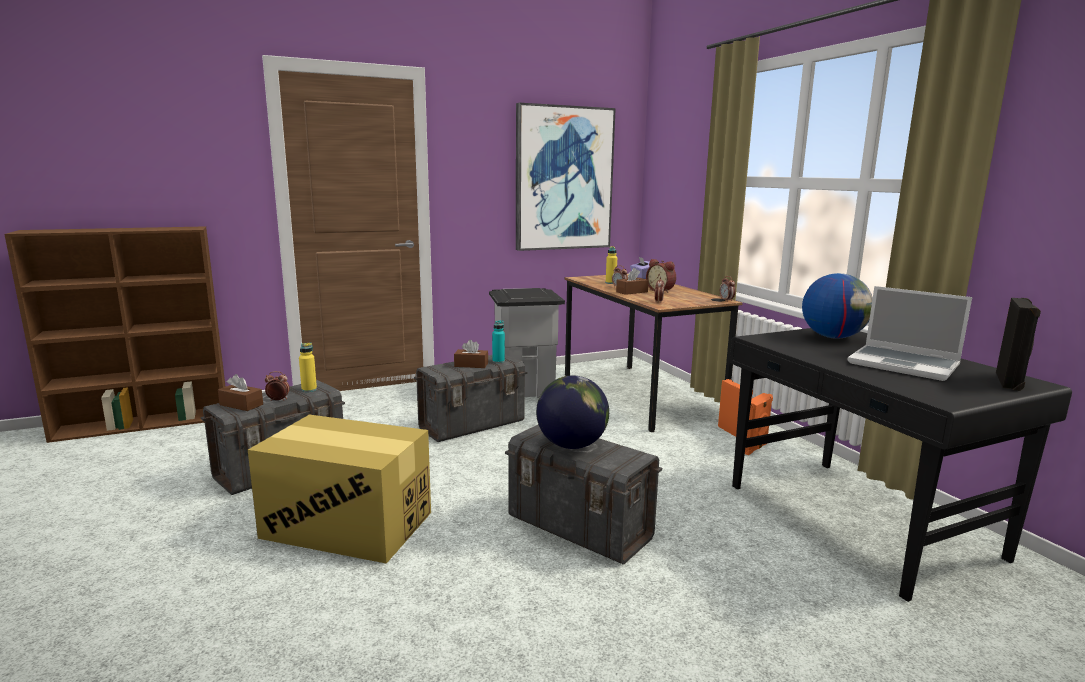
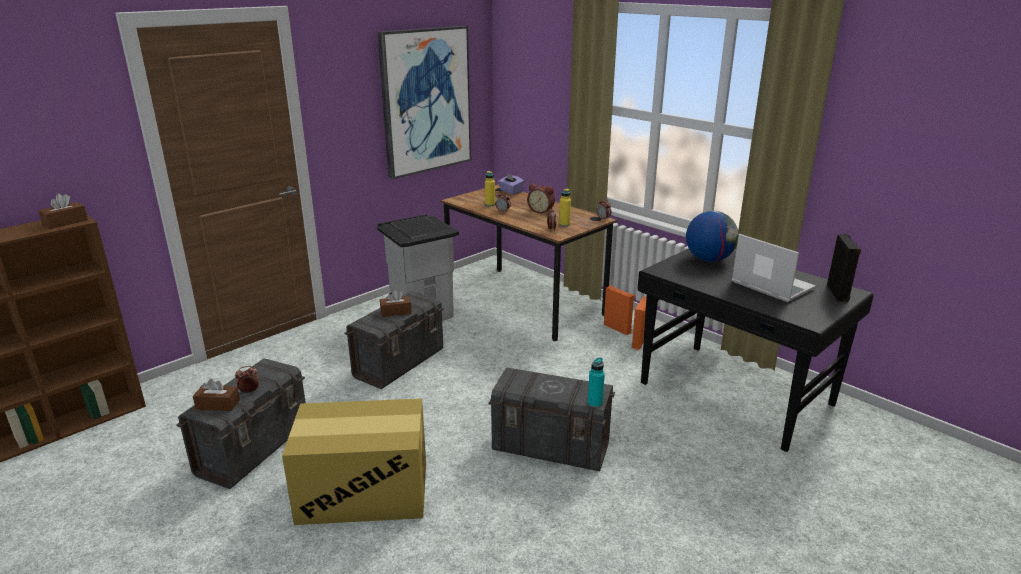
camera: 20 degrees left, 10 degrees up
(309, 390) = (268, 372): yellow bottle -> yellow bottle (564, 224)
(498, 361) = (417, 302): turquoise bottle -> turquoise bottle (595, 403)
(571, 445) = (544, 388): globe -> none
(632, 292) = (518, 217): brown tissue box -> brown tissue box (65, 222)
(904, 364) = (770, 286): laptop -> laptop turned 150 degrees counterclockwise

